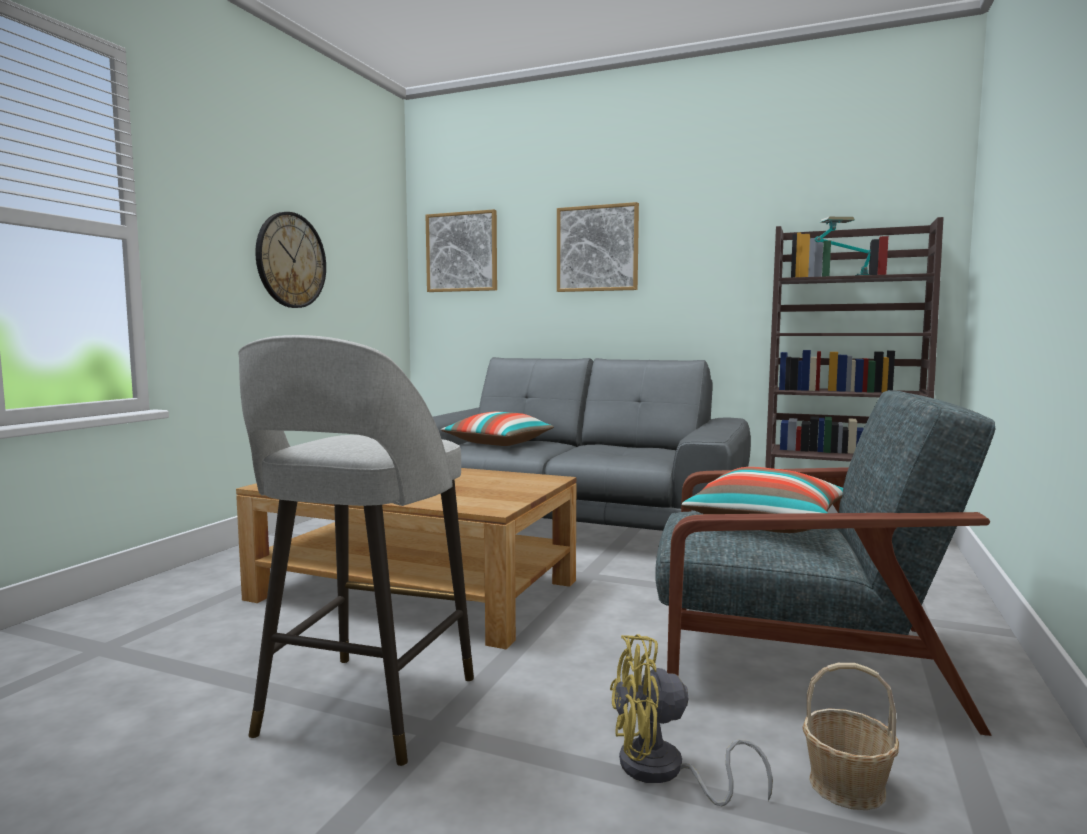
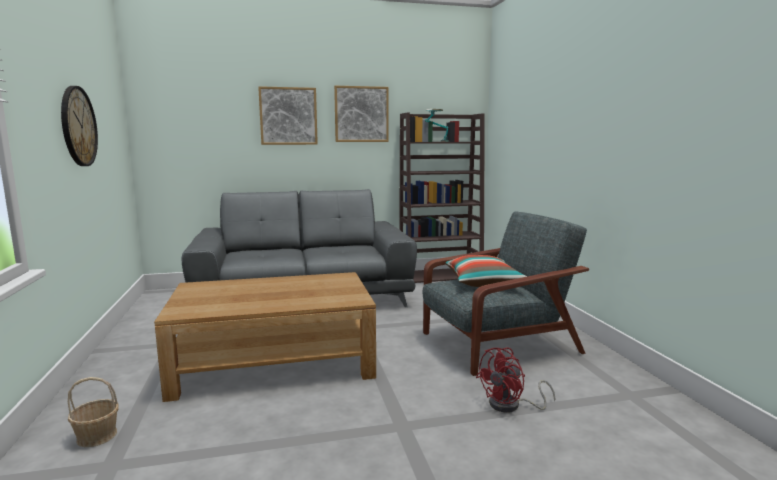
camera: 35 degrees left, 5 degrees up
(365, 709) = (354, 431): grey stool -> none
(462, 252) = (179, 112): picture -> picture (361, 114)
(498, 443) = (256, 254): pillow -> none
(663, 772) = (511, 406): yellow fan -> red fan
(847, 786) = (568, 387): basket -> basket (97, 436)

